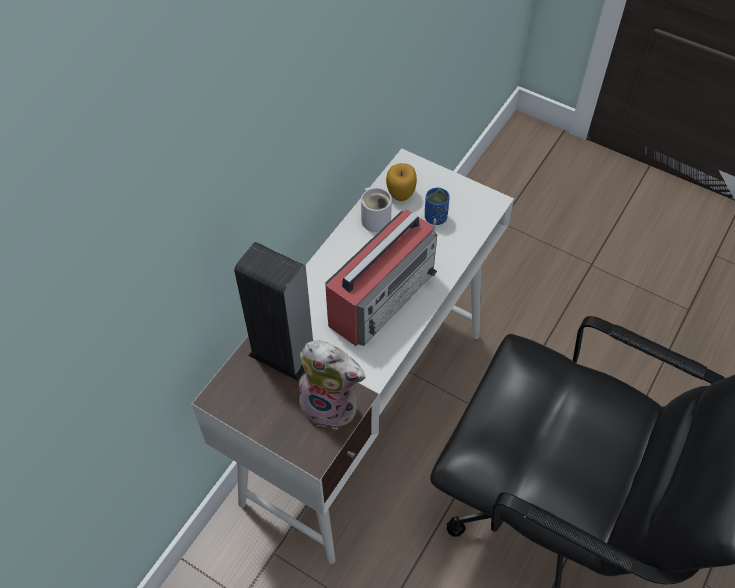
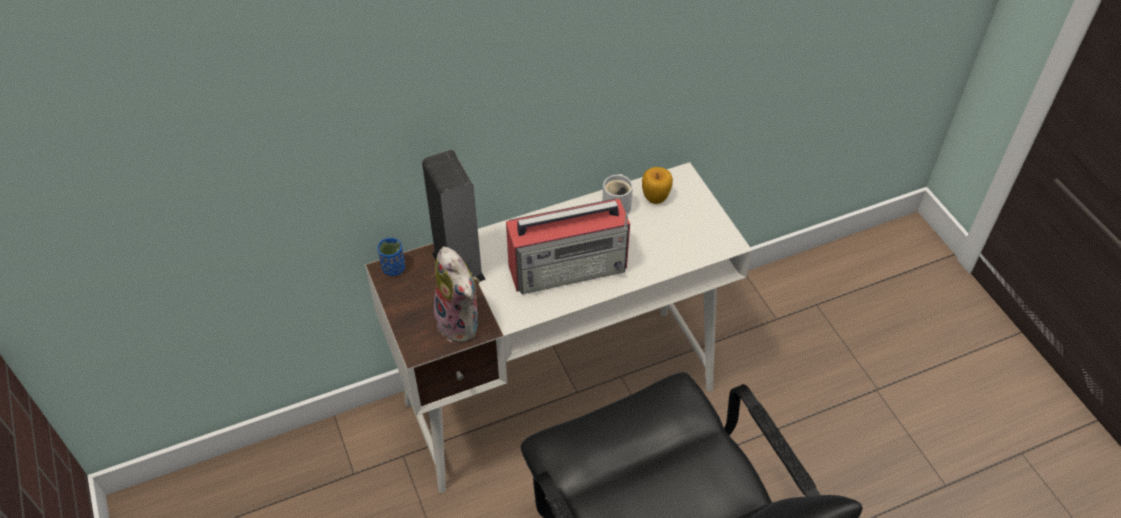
camera: 35 degrees right, 5 degrees down
(435, 217) = (668, 230): blue cup -> blue cup (393, 268)

